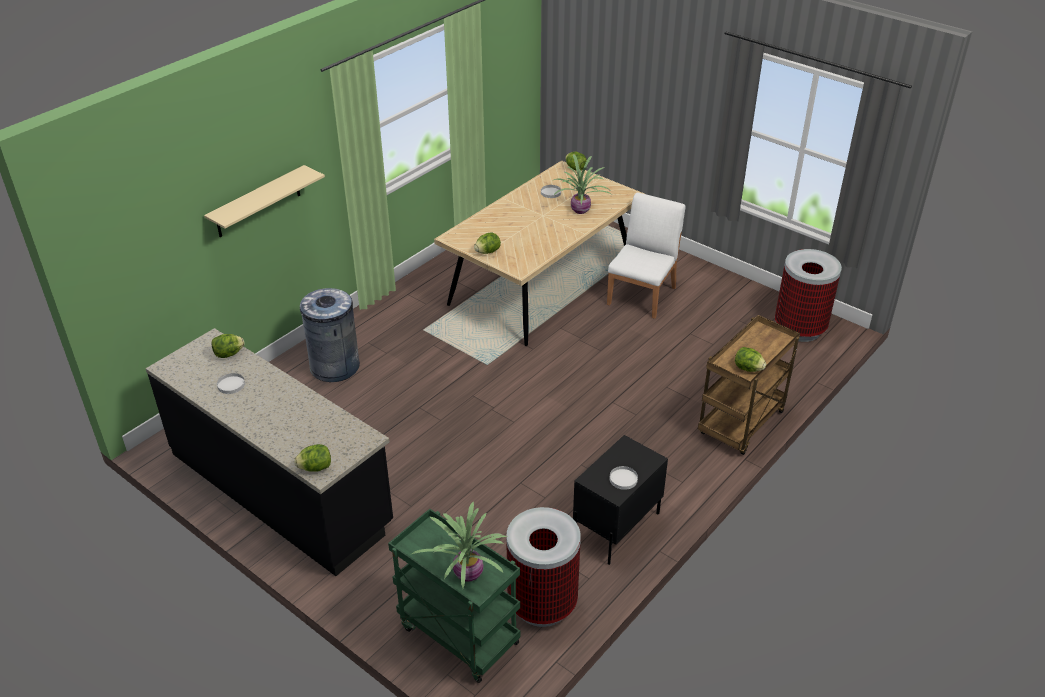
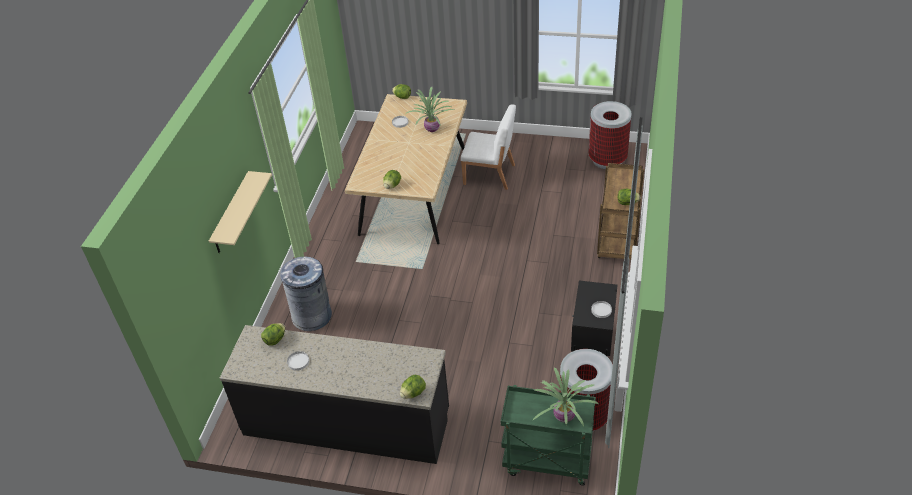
camera: 25 degrees left, 5 degrees up
(642, 295) = (490, 175): white chair -> white chair turned 105 degrees clockwise

